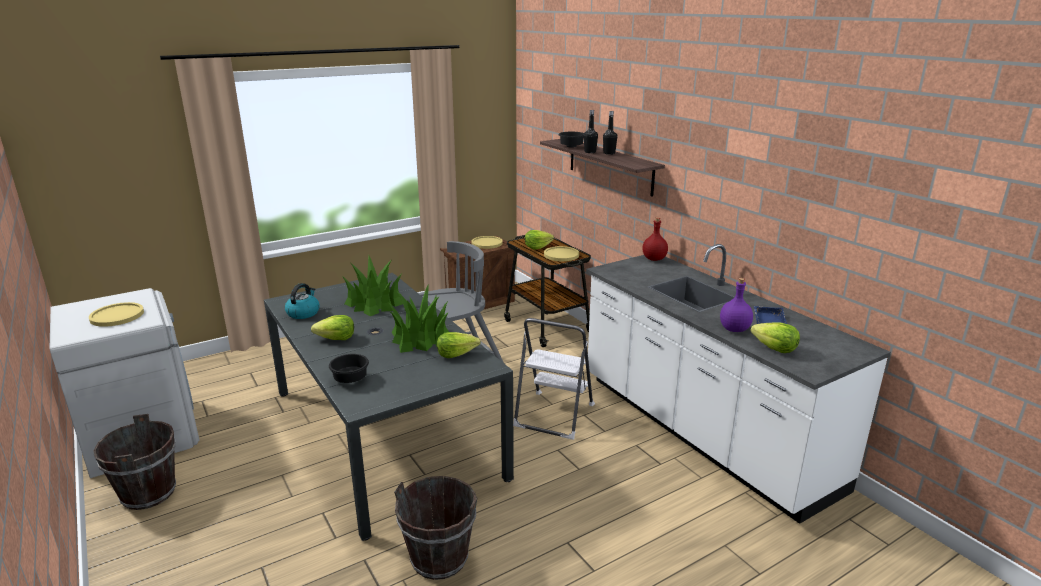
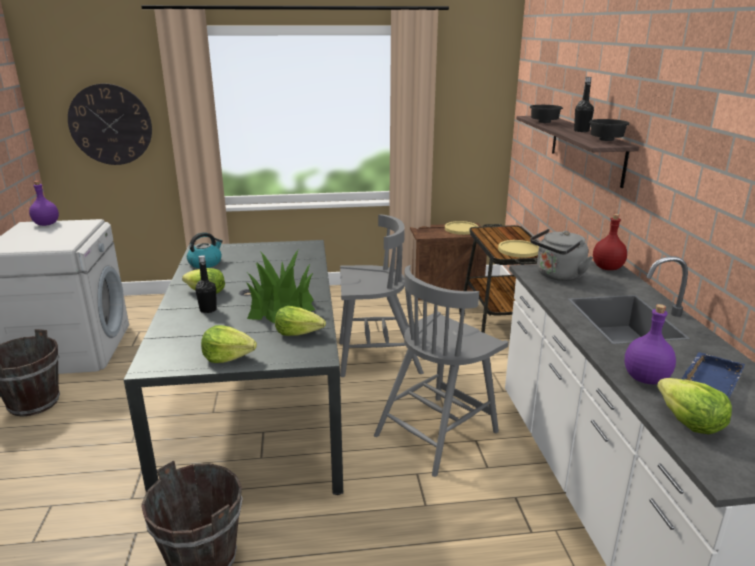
camera: 25 degrees right, 0 degrees up
(90, 303) = (46, 224): none -> purple bottle
(117, 316) = (50, 237): yellow plate -> none
(123, 184) = (110, 124): none -> wall clock
(349, 379) = (172, 335): black bowl -> black bowl (605, 140)
(374, 303) = (275, 266): potted plant -> none
(537, 247) = (499, 238): lettuce -> lettuce (228, 357)
(552, 416) = (438, 432): white step ladder -> grey chair
(590, 152) = (559, 128): black bottle -> black bottle (208, 310)
(626, 271) = (558, 276): none -> grey kettle

